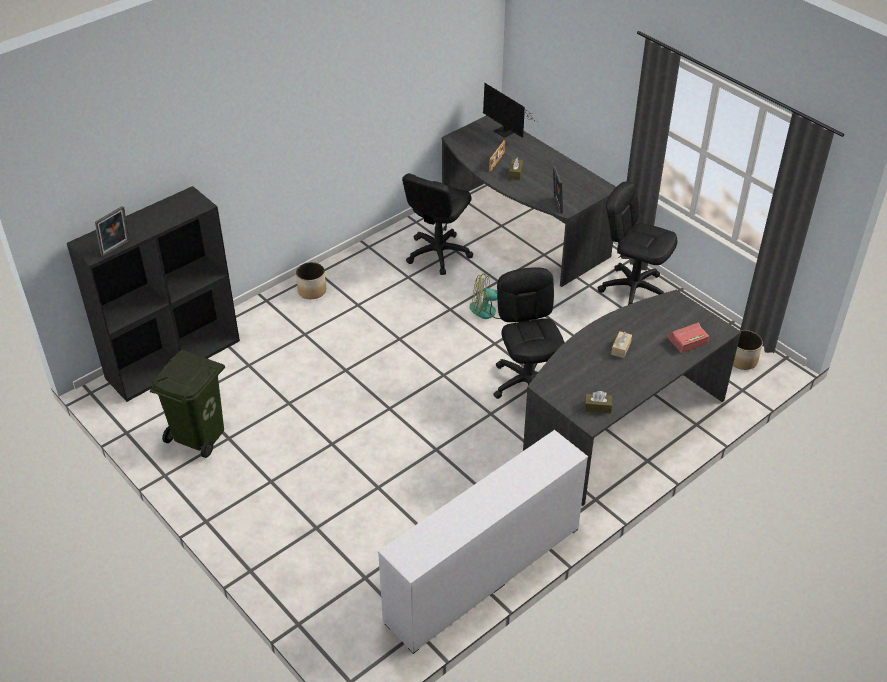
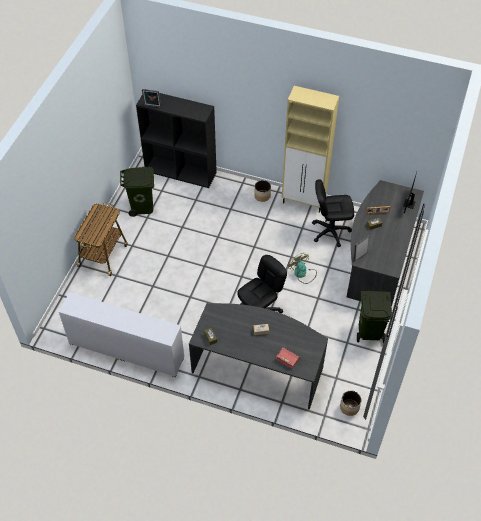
camera: 60 degrees right, 10 degrees up
(257, 528) = (103, 255): none -> cart
(363, 255) = (304, 202): none -> beige cabinet
(633, 289) = (370, 331): black office chair -> green trash can

